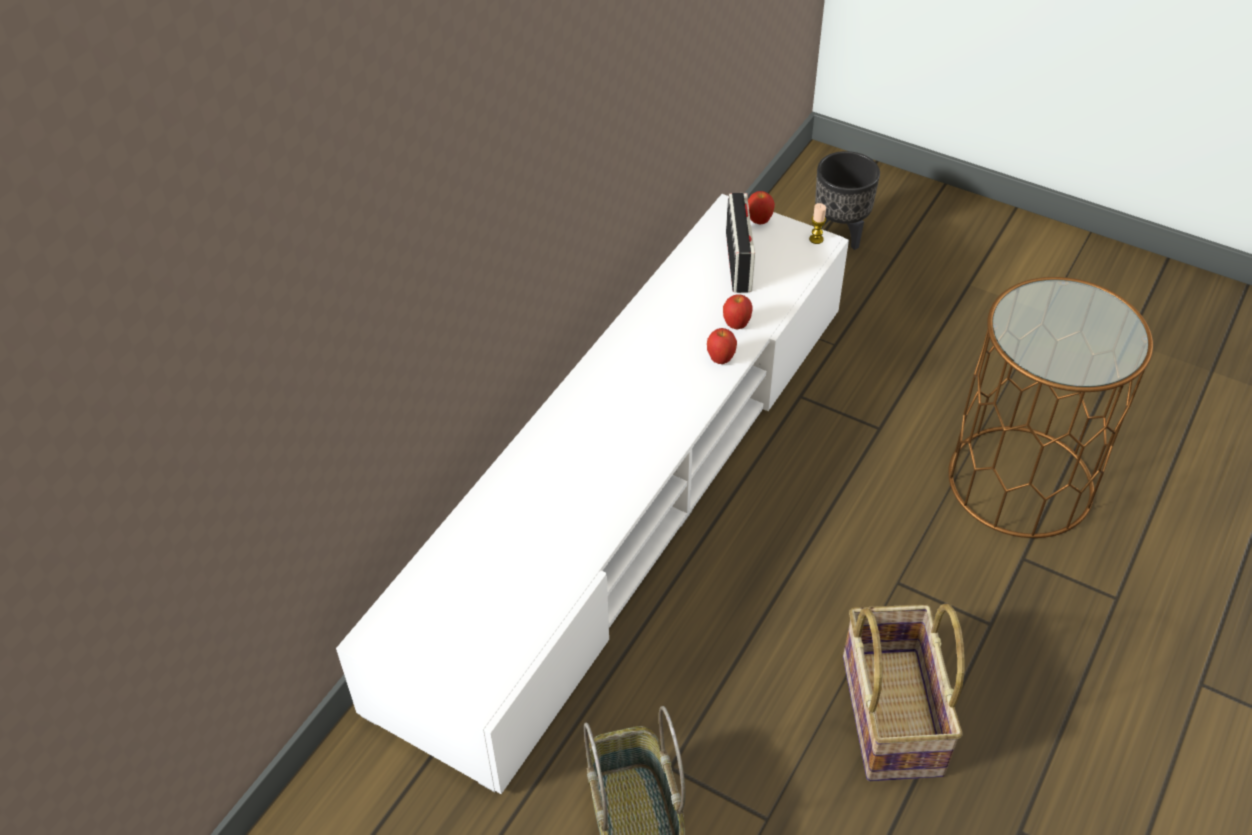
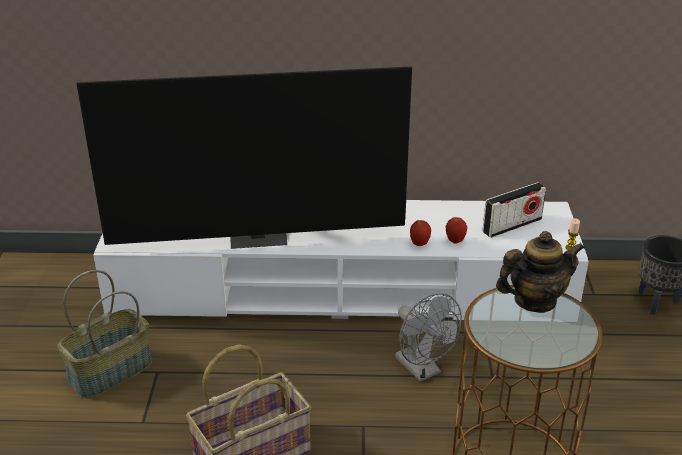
camera: 60 degrees right, 15 degrees down
(586, 511) = (259, 236): none -> television
(759, 221) = (559, 222): apple -> none
(832, 483) = (422, 369): none -> grey fan
(1030, 309) = (534, 301): none -> teapot

